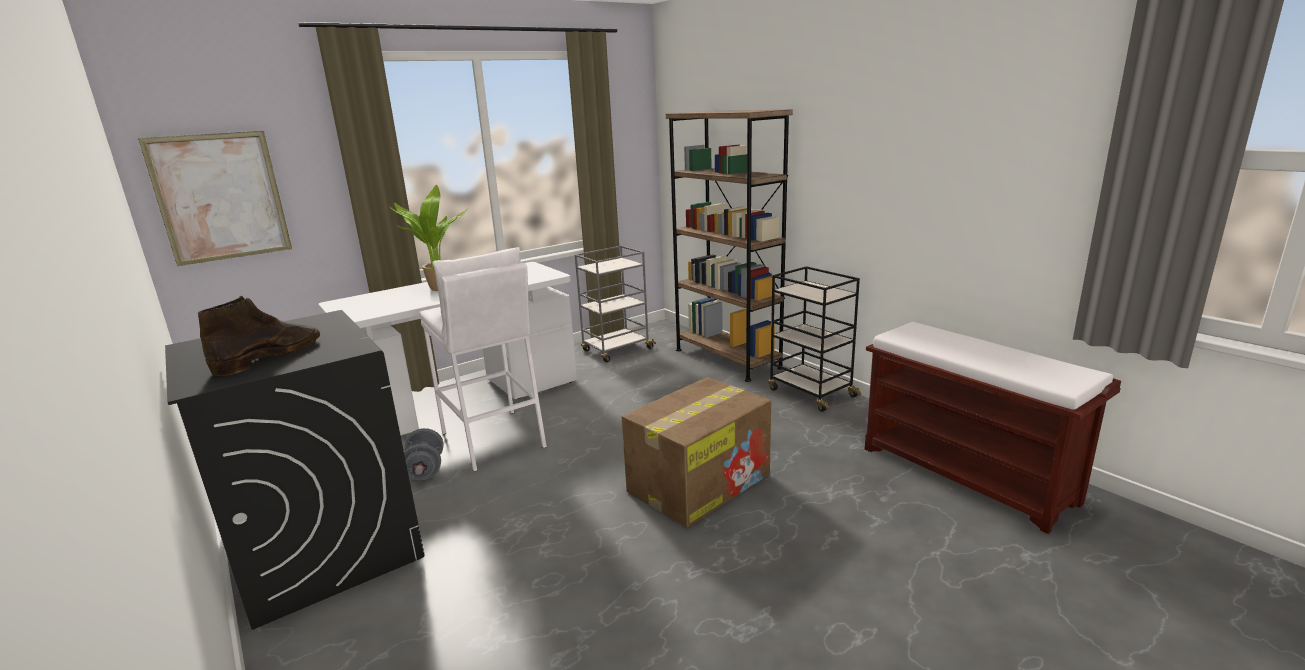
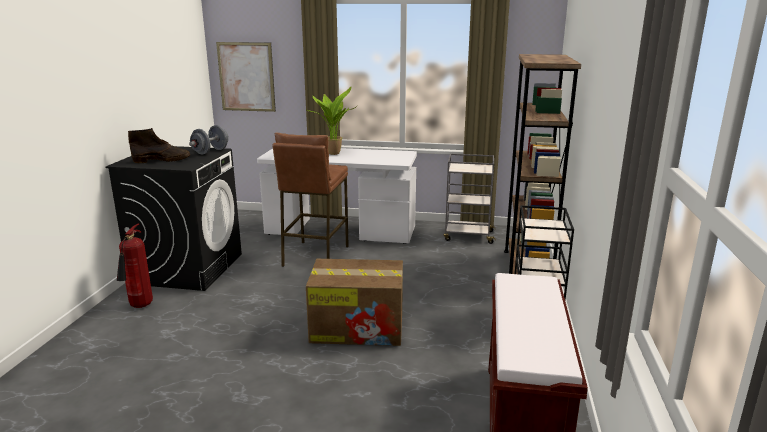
camera: 45 degrees right, 0 degrees up
(353, 642) = (140, 306): none -> fire extinguisher
(425, 470) = (267, 256): grey dumbbell -> grey dumbbell (210, 151)
(493, 440) = (315, 256): white stool -> brown stool

